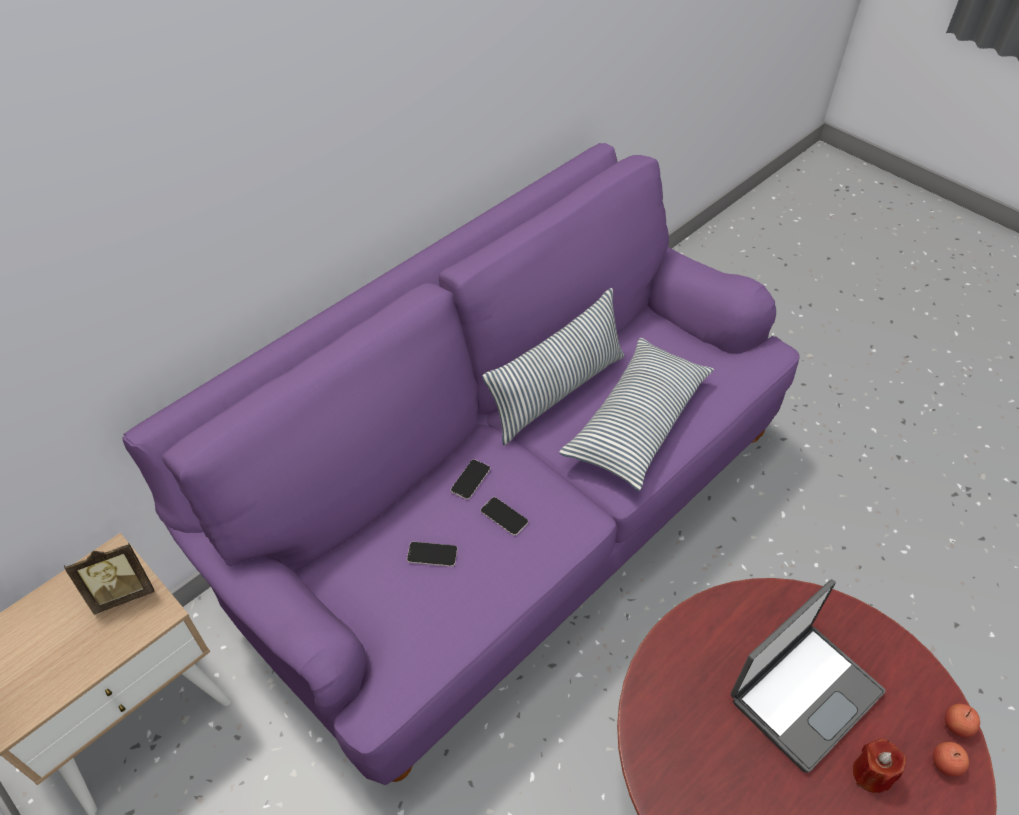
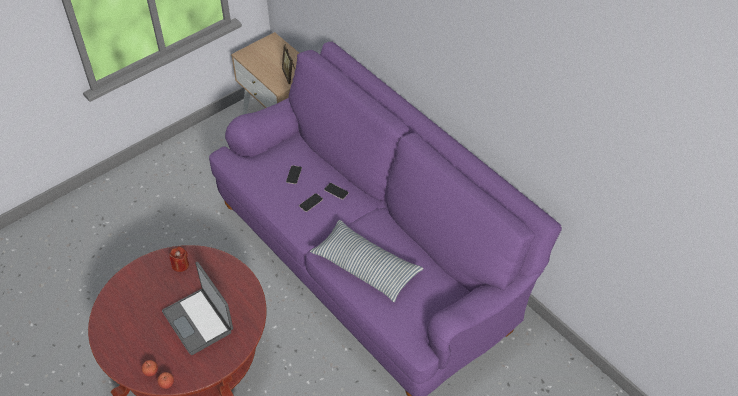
camera: 95 degrees right, 0 degrees up
(557, 392) = (395, 234): pillow -> none
(871, 774) = (155, 338): red candle -> red candle (180, 265)

